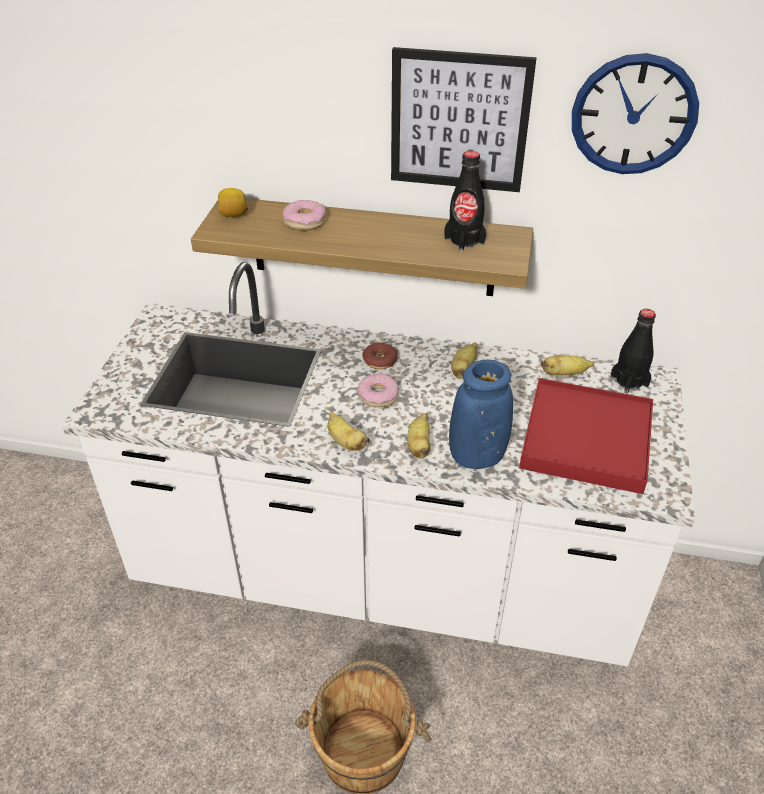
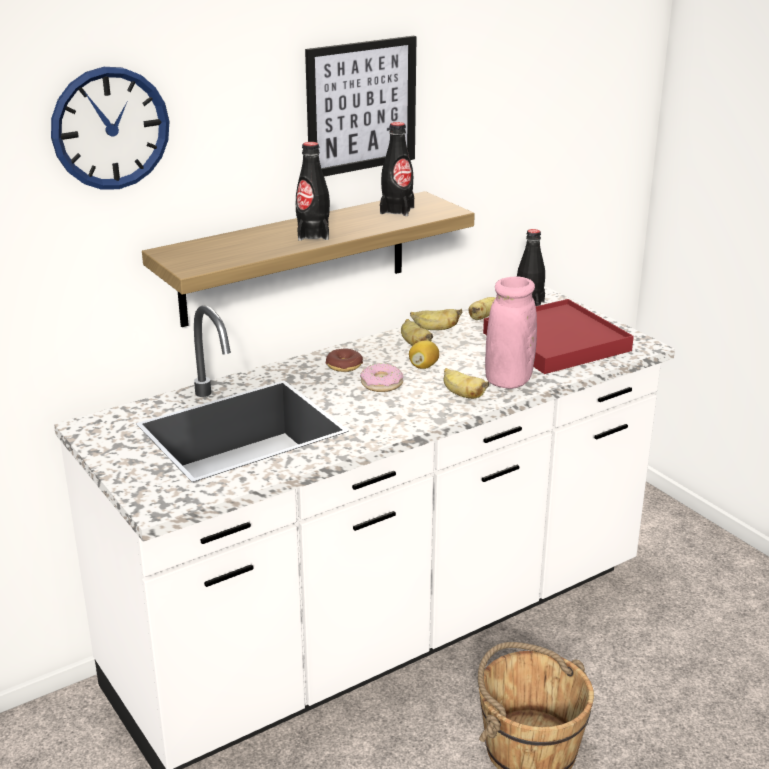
camera: 45 degrees left, 15 degrees down
(233, 215) = (184, 255): lemon -> lemon (423, 366)
(304, 221) = (255, 239): donut -> none
(345, 442) = (407, 418): banana -> banana (435, 329)
(351, 237) = (313, 235): none -> black bottle
(477, 456) = (508, 381): blue vase -> pink vase
(633, 115) = (483, 69): wall clock -> wall clock (110, 128)

